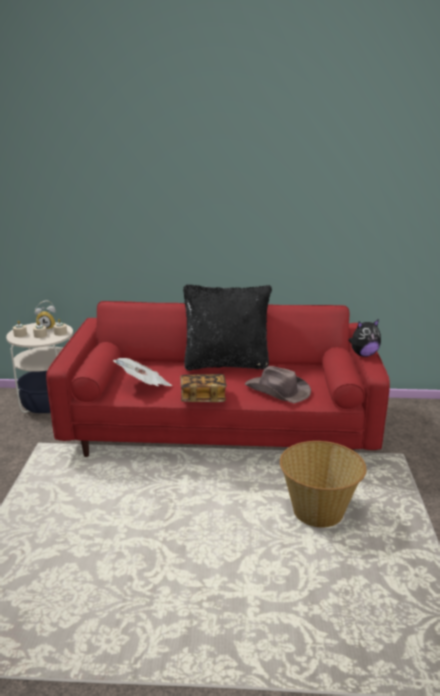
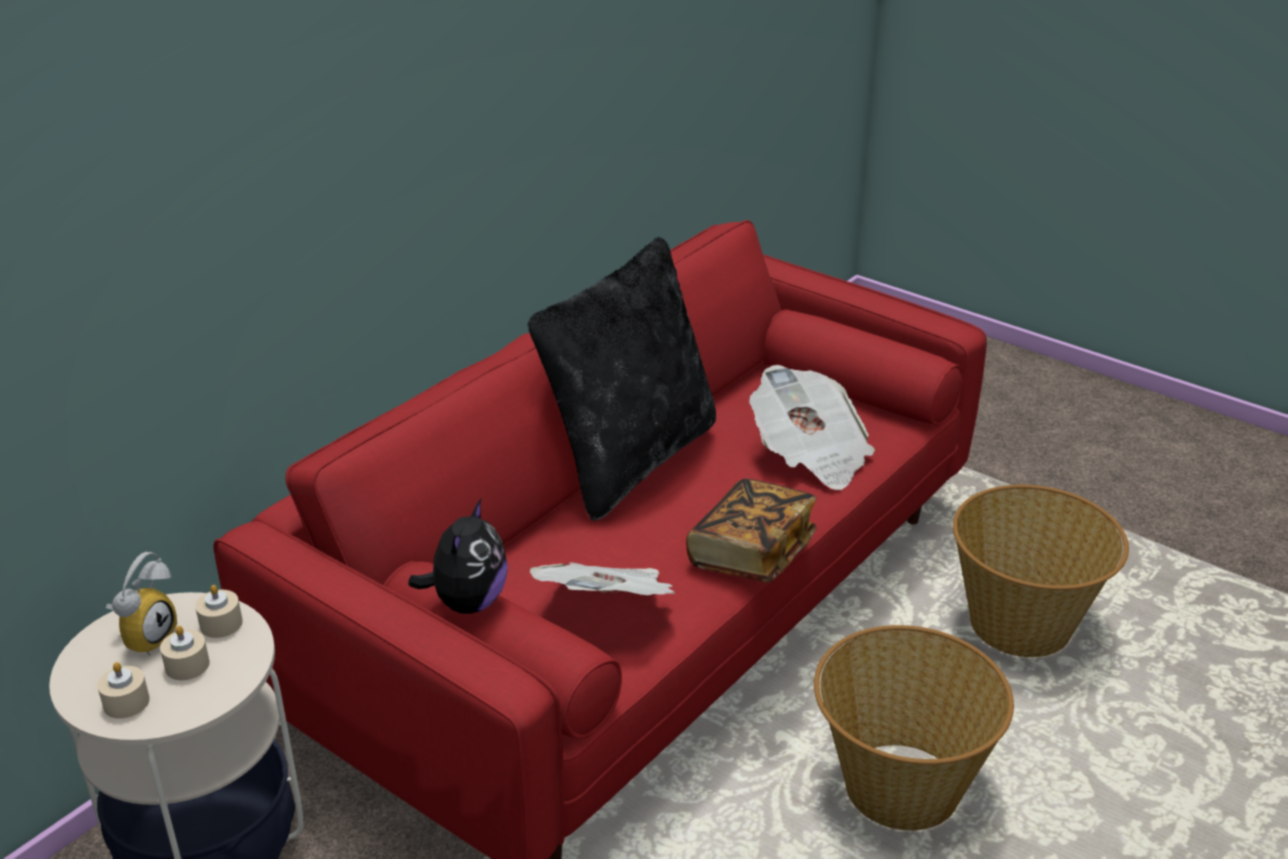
camera: 55 degrees left, 10 degrees up
(186, 511) = (899, 788): none -> basket
(277, 391) = (810, 455): brown hat -> newspaper
(363, 354) = (869, 304): plush toy -> plush toy (467, 602)

